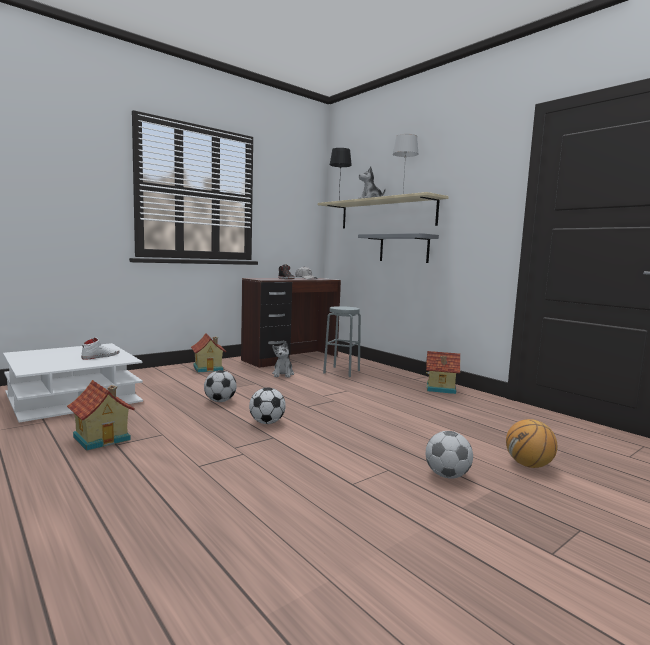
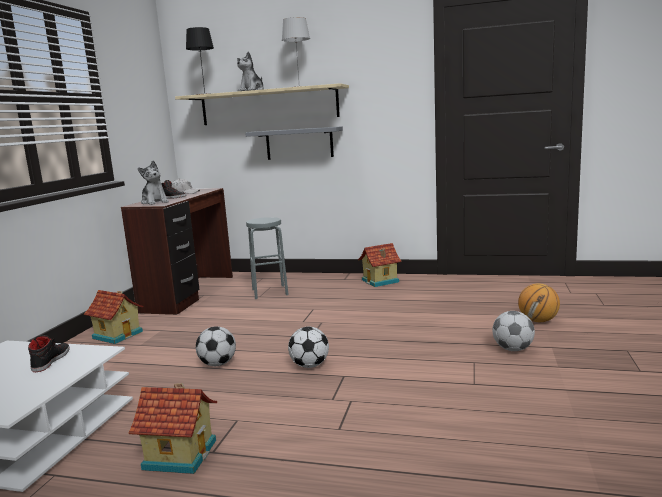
camera: 35 degrees left, 5 degrees up
(100, 356) = (50, 360): white shoe -> black shoe
(283, 374) = (218, 313): plush toy -> plush toy (155, 202)

